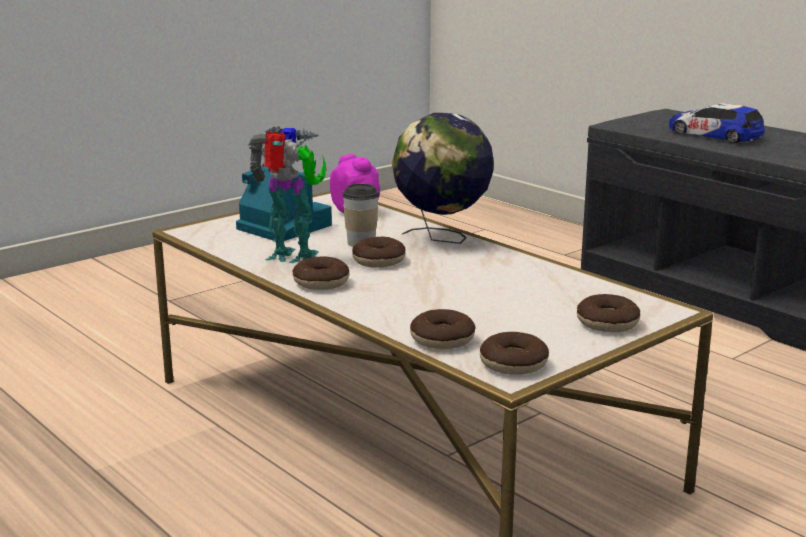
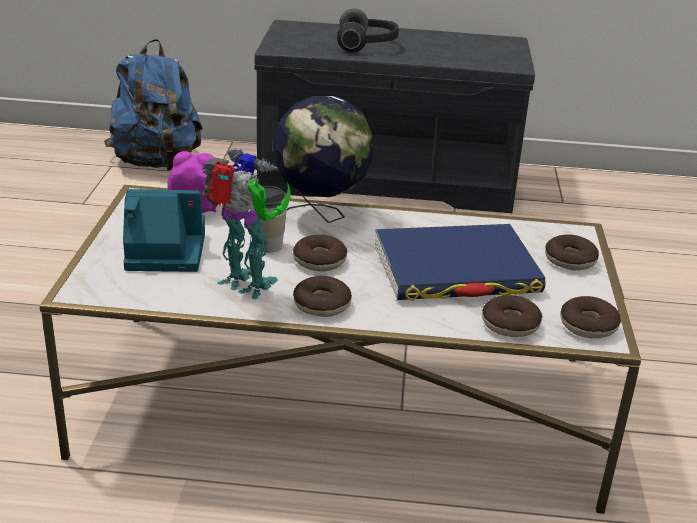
camera: 45 degrees left, 10 degrees up
(293, 258) = (246, 286): toy robot -> toy robot turned 60 degrees clockwise
(478, 297) = (455, 270): none -> blue book
(524, 236) = (157, 164): none -> blue backpack
(714, 134) = (367, 45): toy car -> headphones

